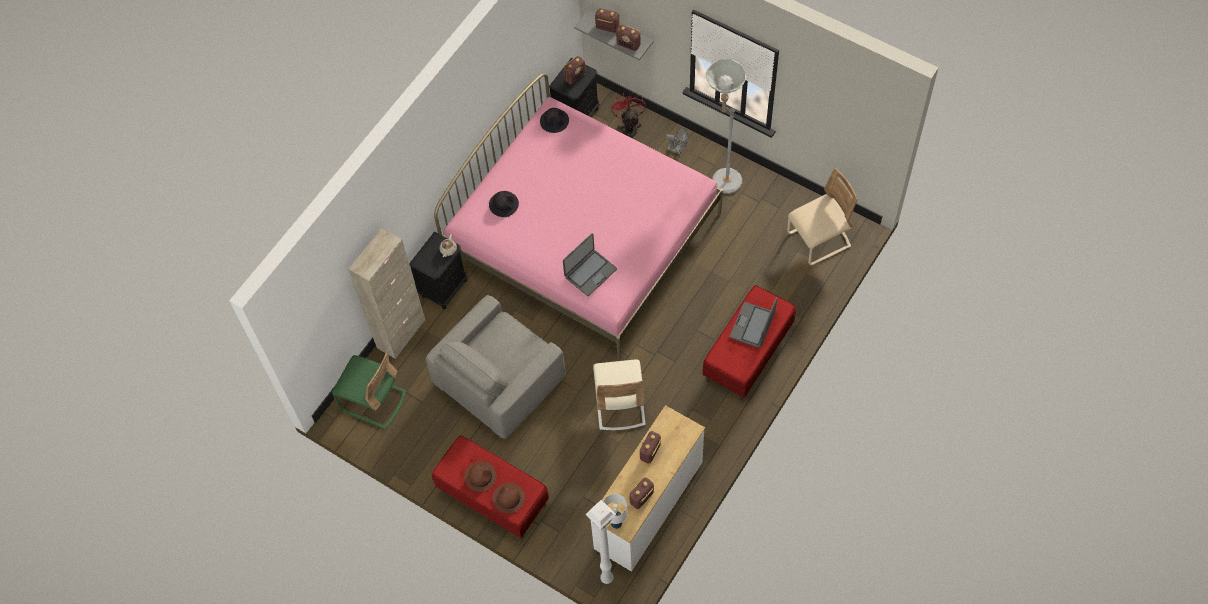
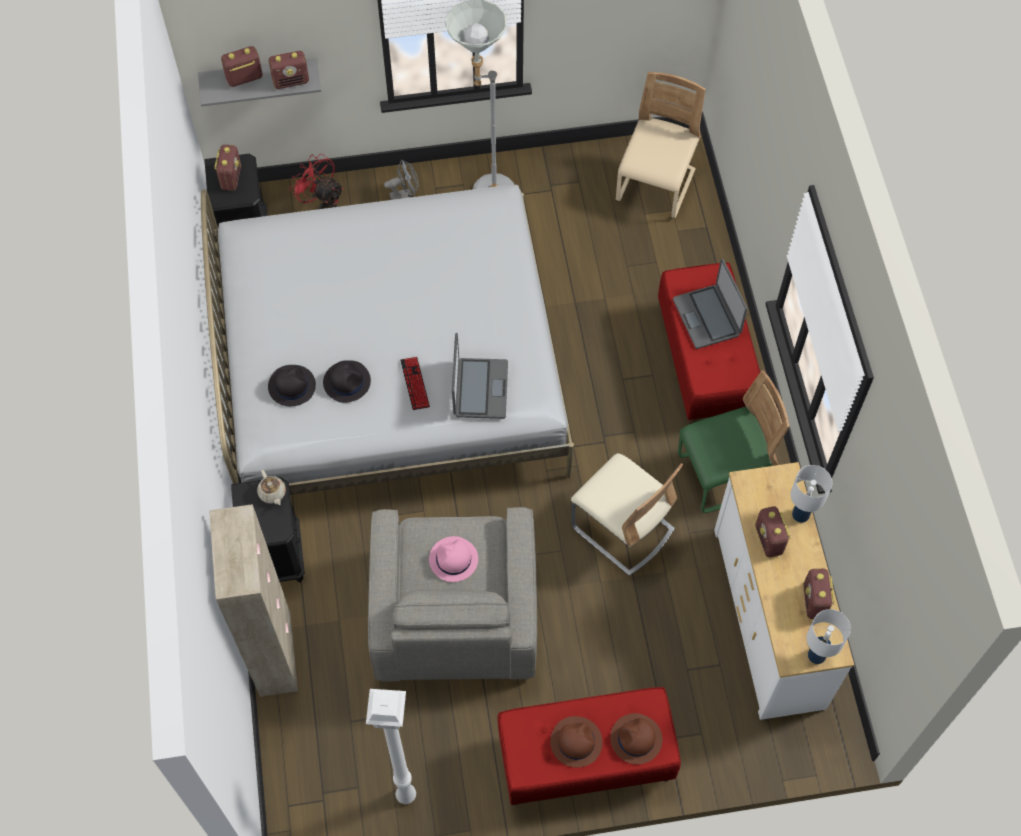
camera: 45 degrees left, 0 degrees up
(373, 401) = (320, 766): green chair -> green chair (724, 475)
(506, 348) = (453, 560): none -> pink hat
(554, 121) = (258, 244): black hat -> black hat (347, 381)
(561, 246) = (415, 384): none -> keyboard
(583, 237) = (391, 370): pink bed -> white bed
(607, 579) = (809, 742): white floor lamp -> white floor lamp (407, 796)
(679, 452) = (800, 514): none -> white table lamp

